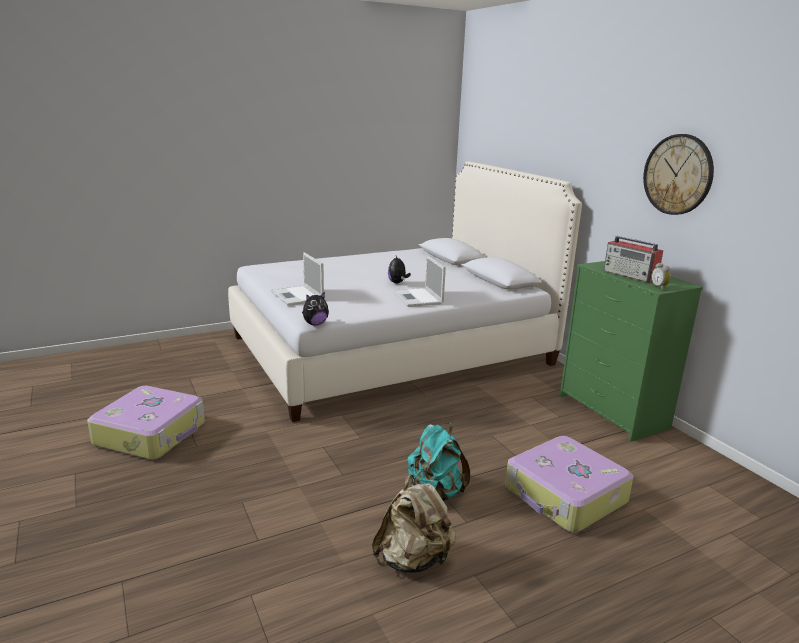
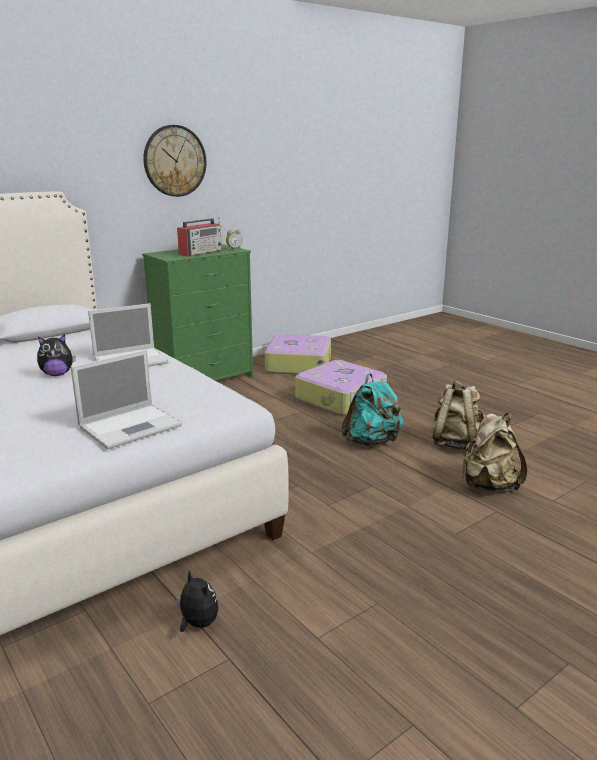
camera: 100 degrees left, 0 degrees up
(152, 433) = (369, 666): suitcase -> suitcase (298, 364)
(306, 552) = (489, 485): none -> beige backpack
(315, 324) = (247, 402): plush toy -> plush toy (197, 624)

